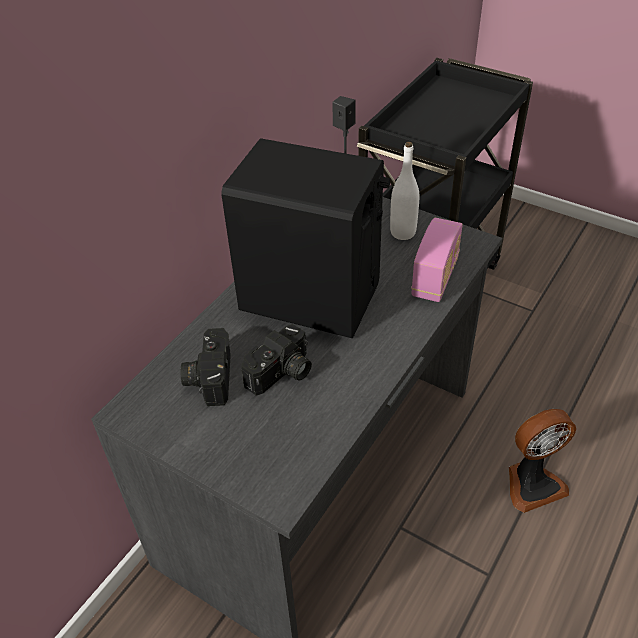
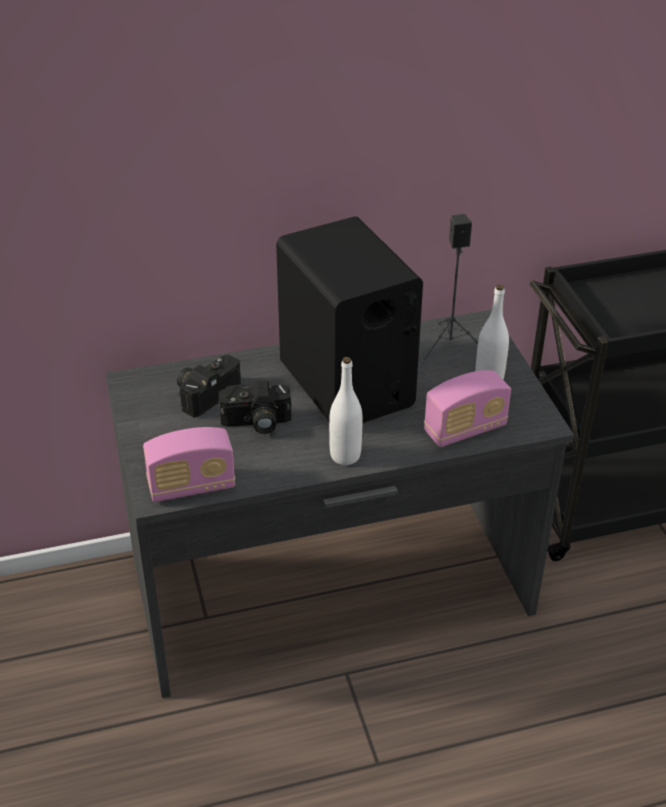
camera: 40 degrees right, 5 degrees down
(300, 467) = (191, 486): none -> radio
(382, 354) = (345, 456): none -> white bottle
(532, 483) = (506, 729): fan -> none

